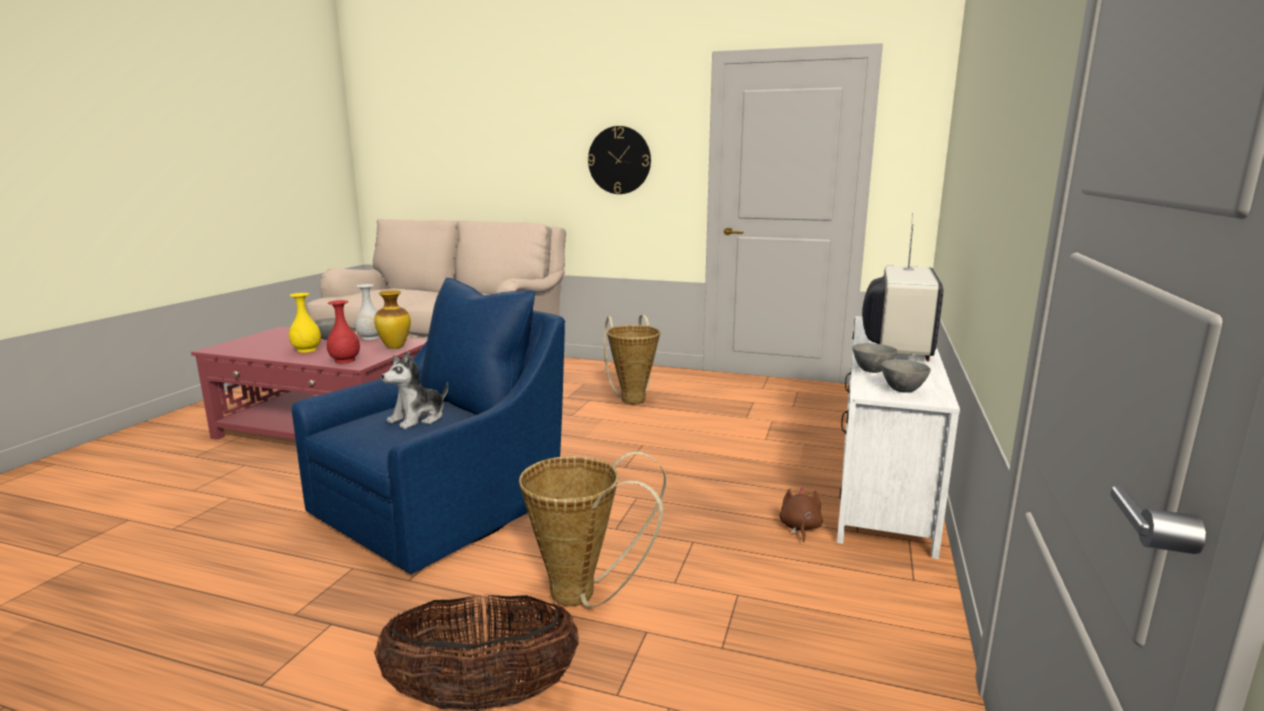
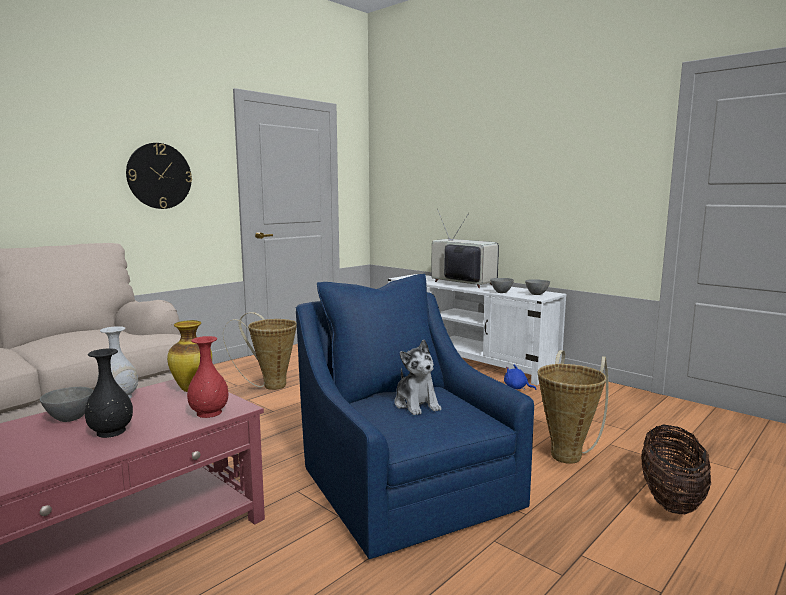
camera: 65 degrees left, 5 degrees down
(307, 350) = (110, 432): yellow vase -> black vase
(799, 527) = (517, 388): brown plush toy -> blue plush toy

